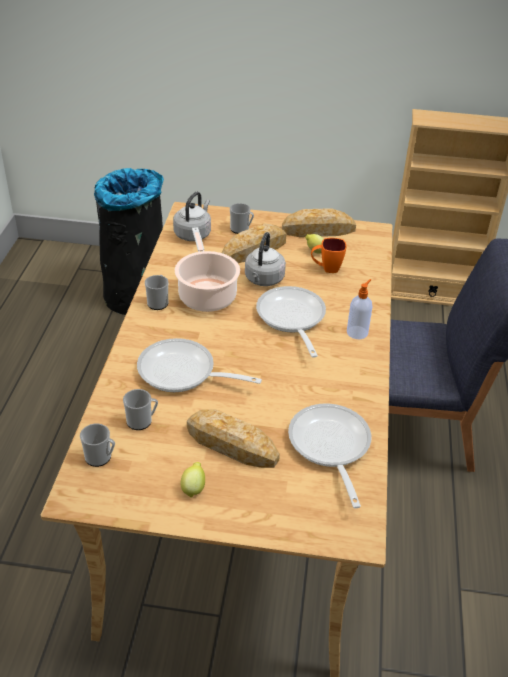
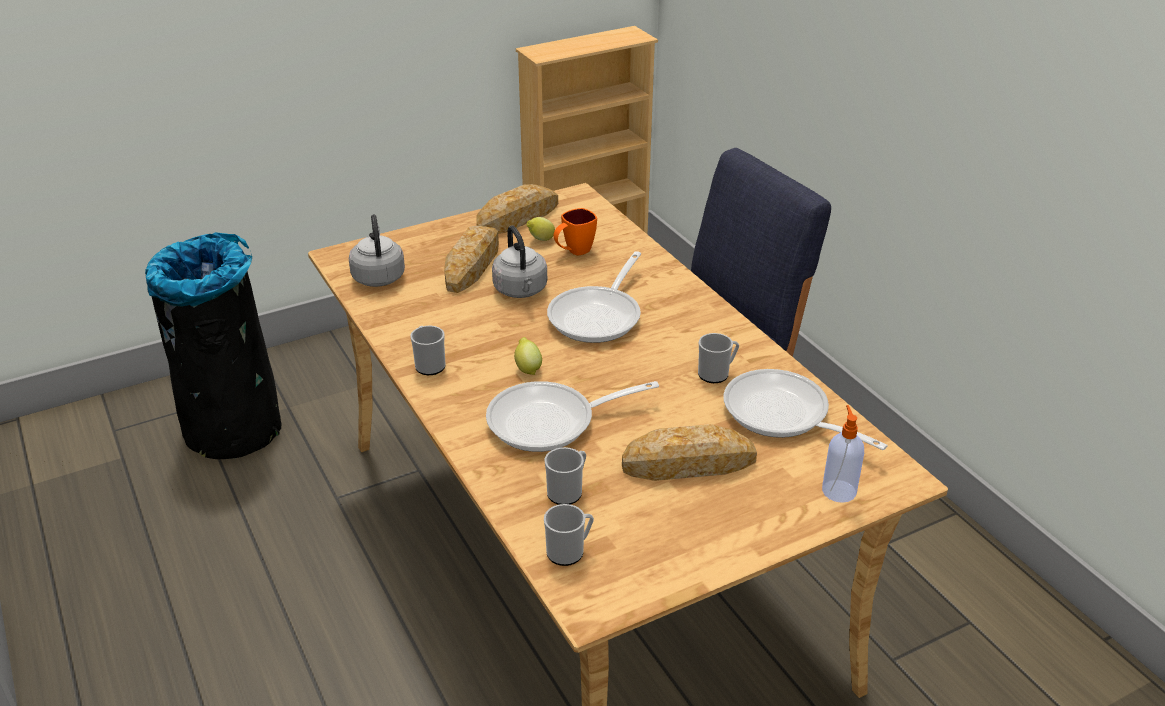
camera: 35 degrees left, 5 degrees down
(193, 488) = (703, 524): lemon -> lemon (527, 368)
(206, 294) = (475, 332): cooking pot -> none
(241, 229) = (430, 249): mug -> mug (716, 374)
(291, 319) = (599, 316): frying pan -> frying pan turned 105 degrees counterclockwise
(357, 332) = (679, 299): soap dispenser -> soap dispenser (838, 490)

